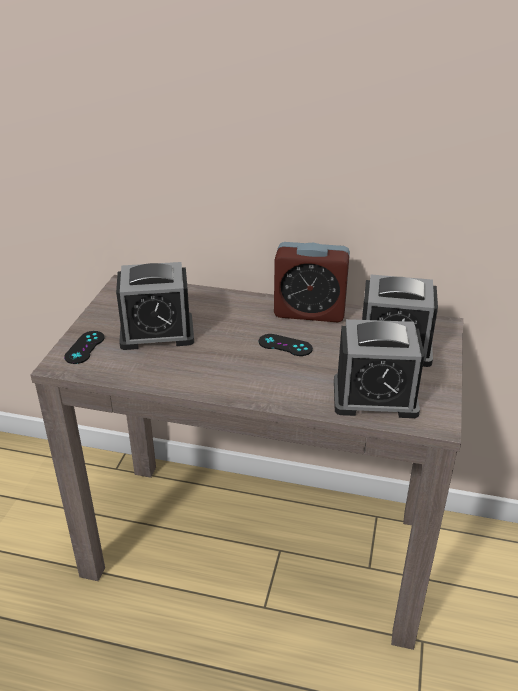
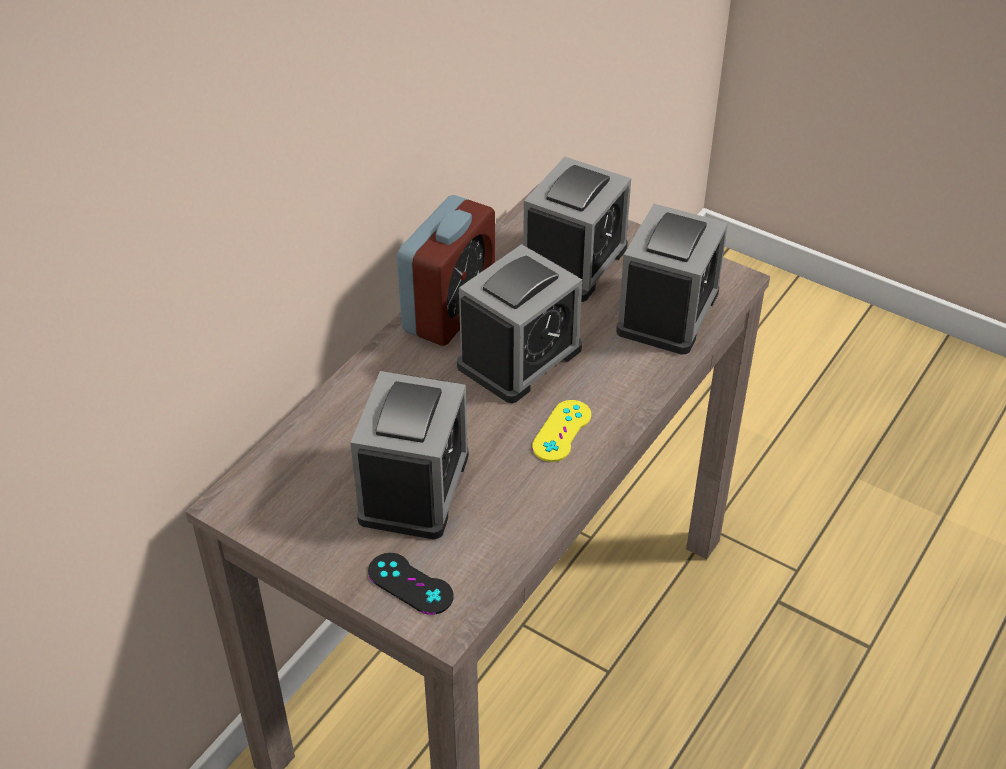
camera: 70 degrees left, 10 degrees up
(228, 374) = (562, 431): none -> yellow game controller
(285, 345) = (519, 357): black game controller -> alarm clock

